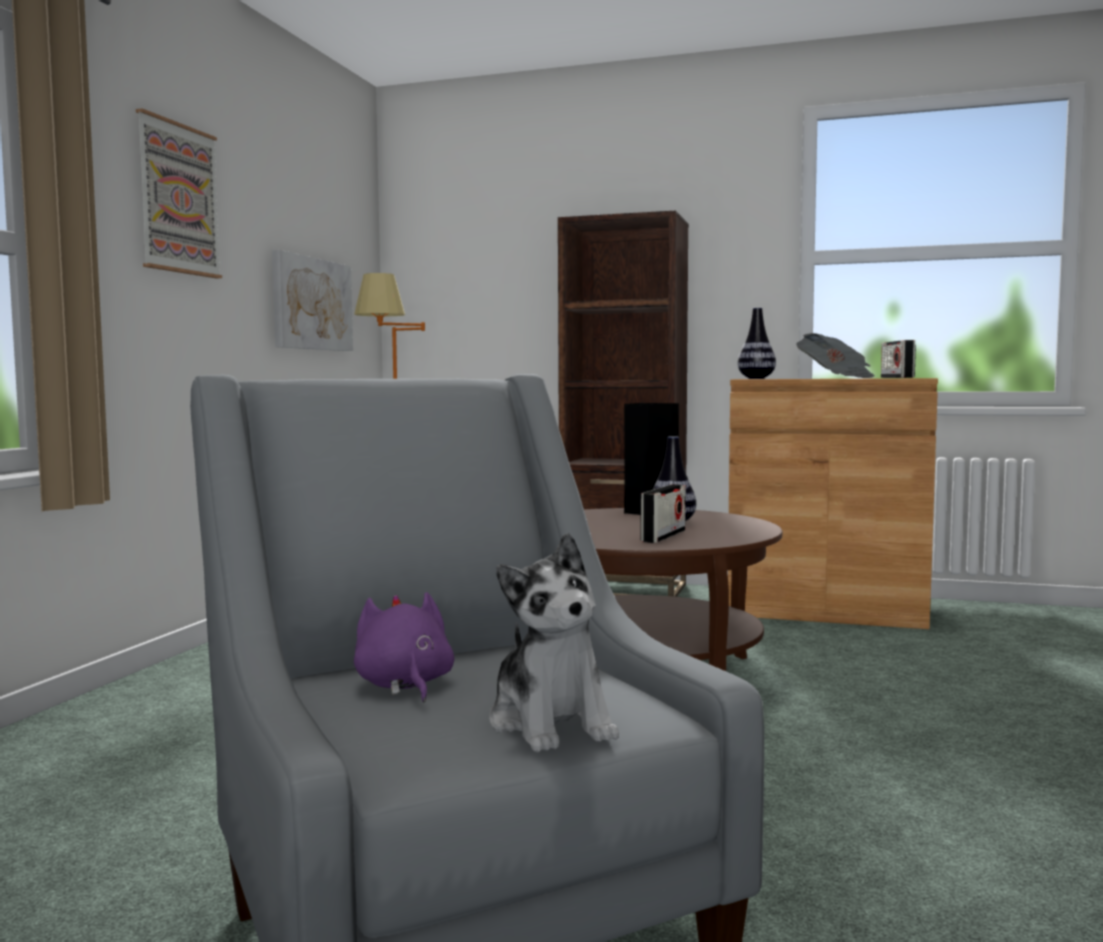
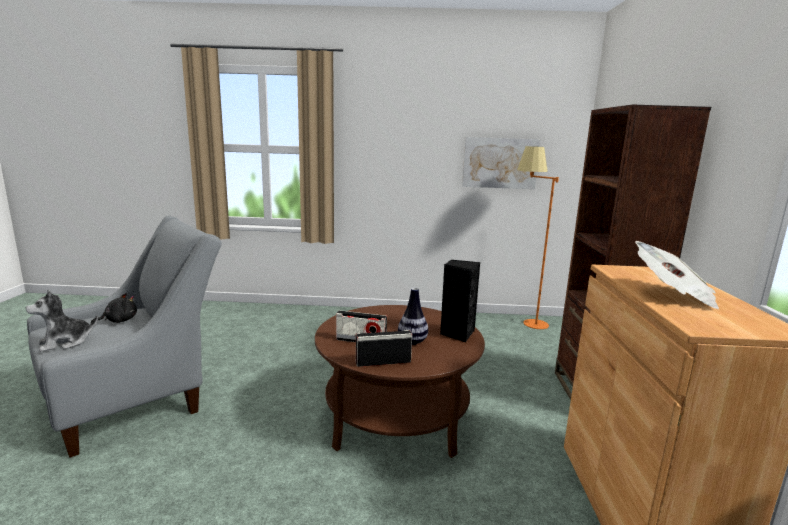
camera: 75 degrees right, 10 degrees up
(178, 199) = (396, 121): picture -> none
(404, 685) = (119, 321): purple plush toy -> black plush toy
(756, 378) = (621, 270): vase -> none
(897, 377) = (720, 320): radio -> radio (383, 362)

